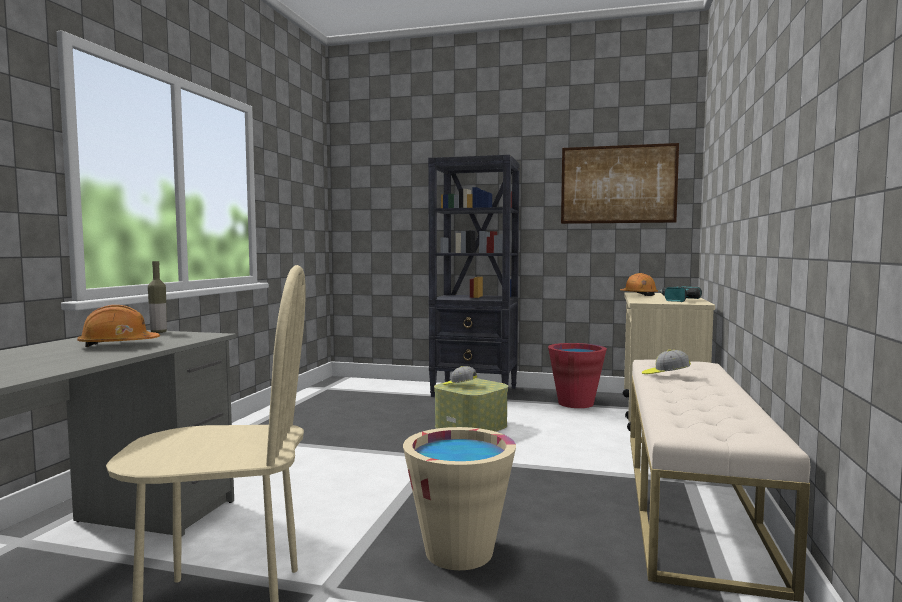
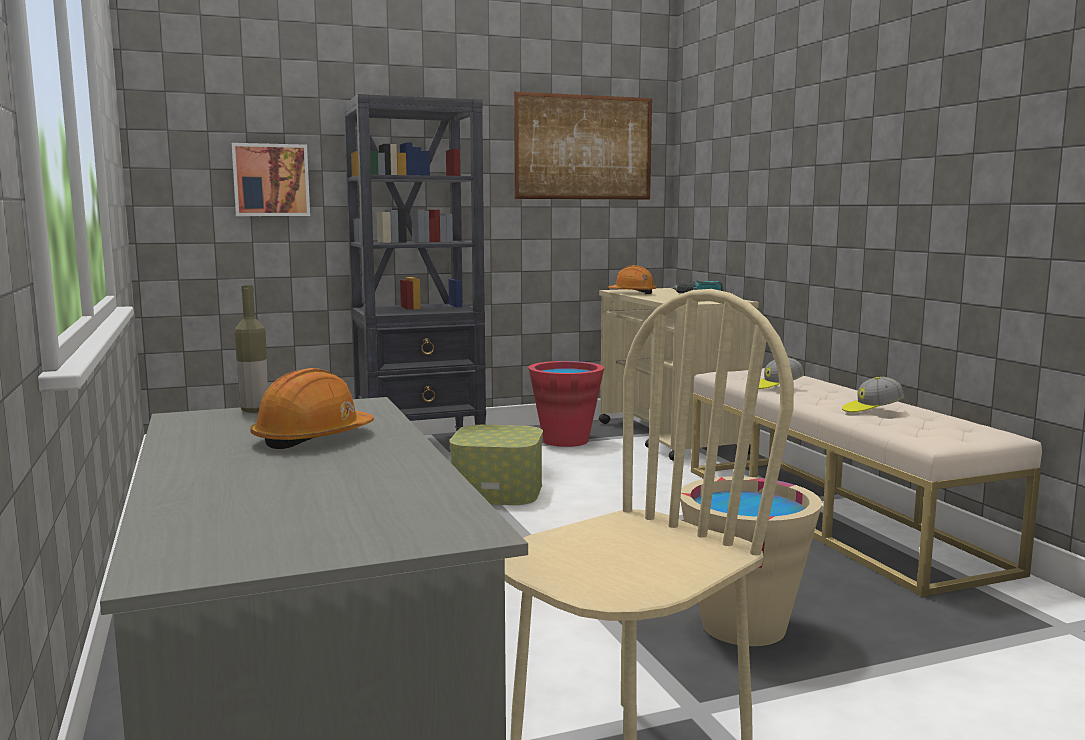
camera: 35 degrees left, 5 degrees up
(402, 214) = (271, 180): none -> picture
(459, 385) = (482, 437): cap -> cap (871, 409)

